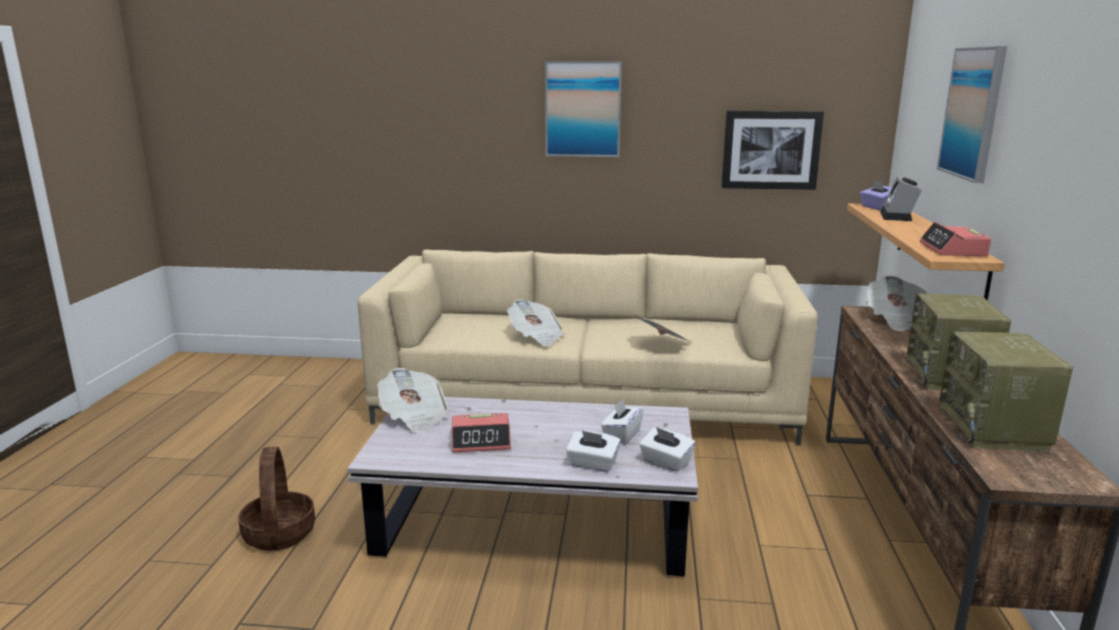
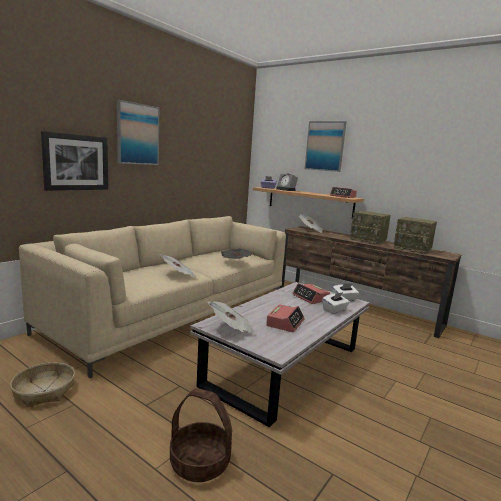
camera: 60 degrees left, 5 degrees down
(330, 416) = (44, 391): none -> basket
(621, 435) = (310, 298): white tissue box -> alarm clock
(771, 150) = (216, 163): picture -> picture (76, 162)

